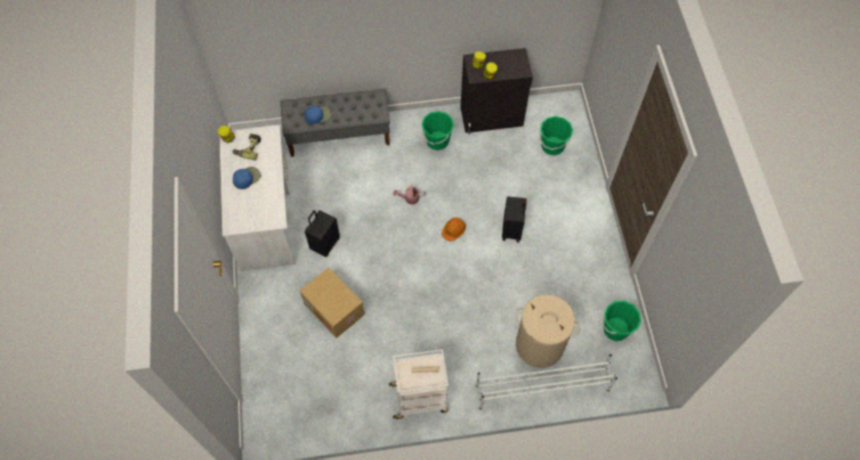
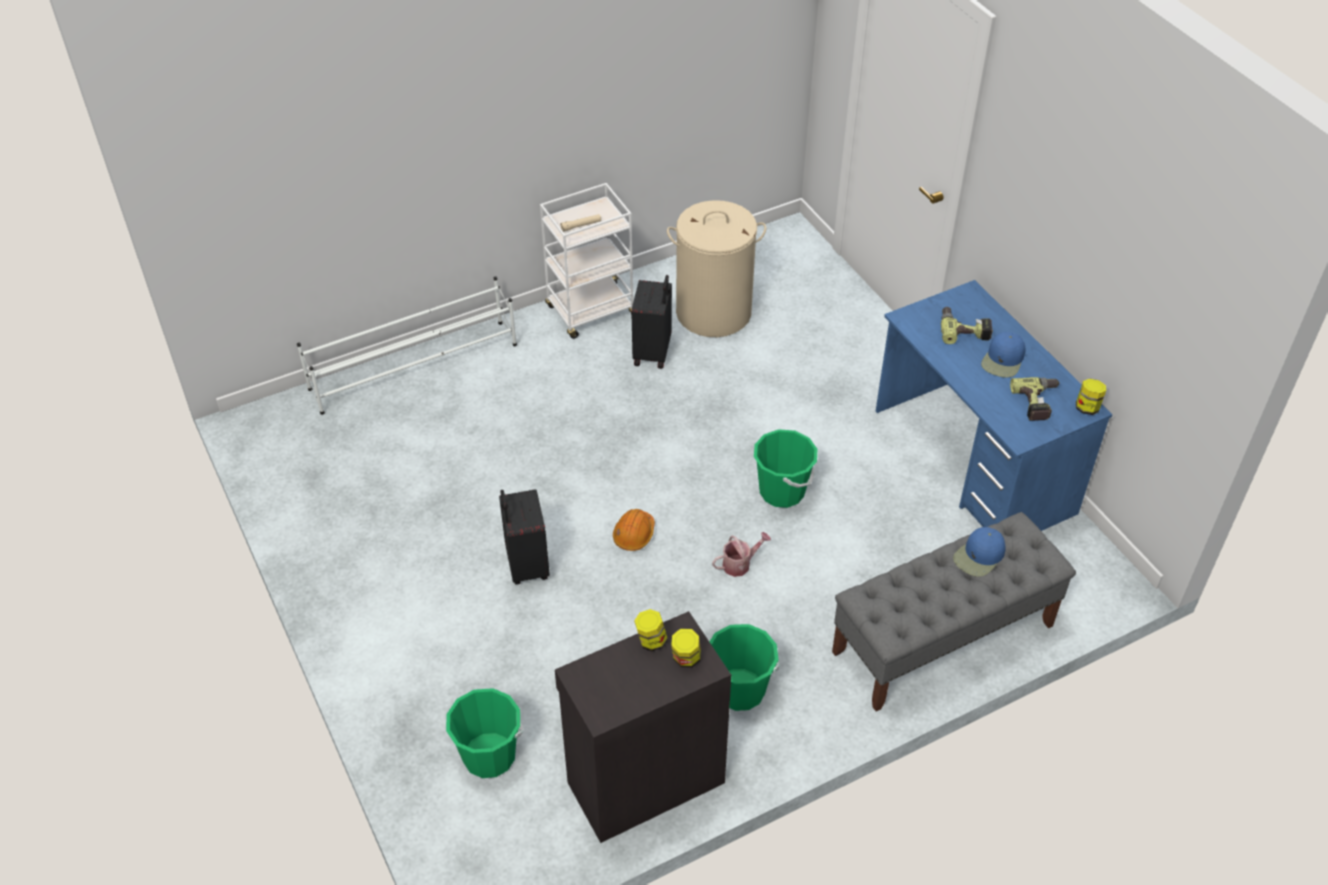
camera: 160 degrees right, 15 degrees down
(252, 203) = (964, 329): none -> power drill
(265, 217) = (973, 462): white desk -> blue desk
(325, 244) = (845, 452): black suitcase -> black suitcase (653, 353)
(335, 308) = (773, 375): cardboard box -> none
(539, 345) = (431, 414): beige laundry basket -> beige laundry basket (714, 312)
(615, 329) = (307, 467): green bucket -> green bucket (782, 491)

